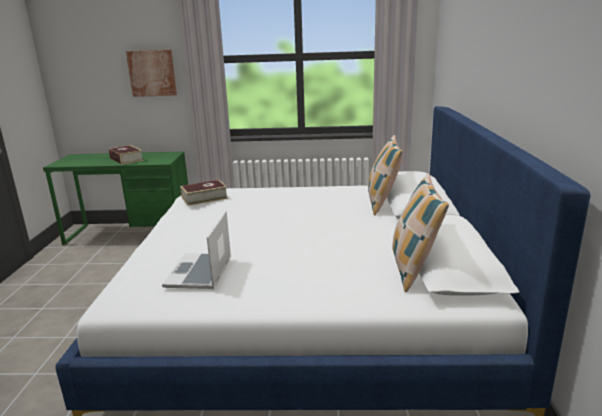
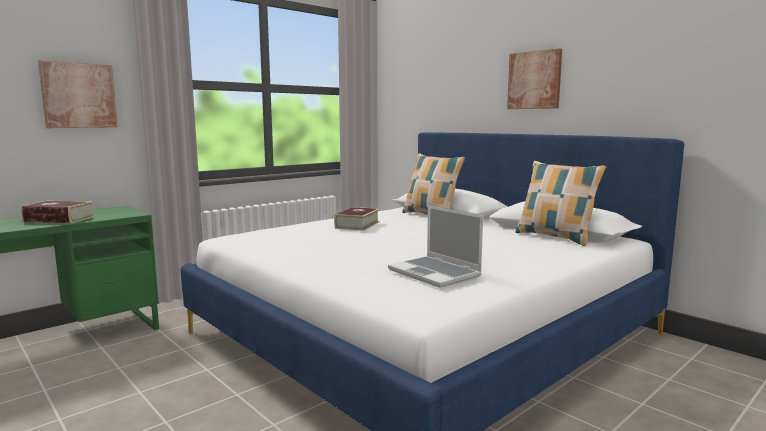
camera: 45 degrees left, 10 degrees down
(204, 198) = (265, 236): book -> book (357, 225)
(508, 61) = (534, 80): none -> picture

